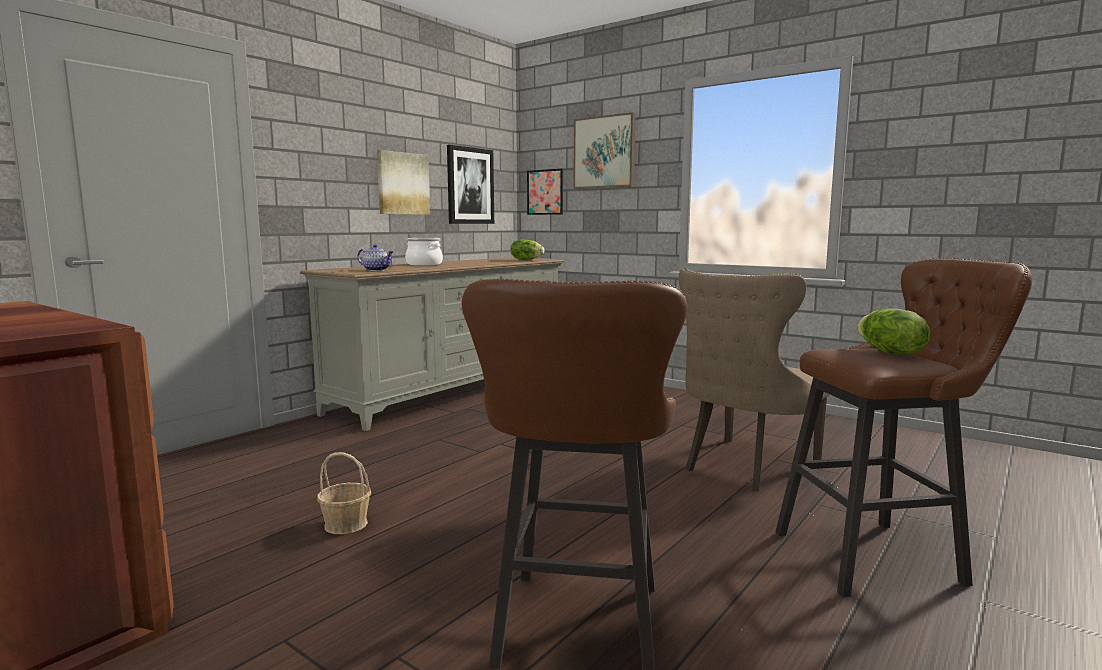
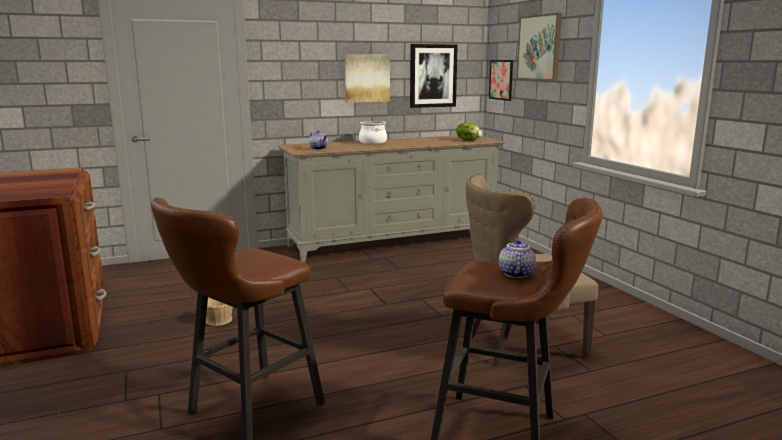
camera: 30 degrees right, 5 degrees up
(889, 352) = (515, 274): lettuce -> teapot

